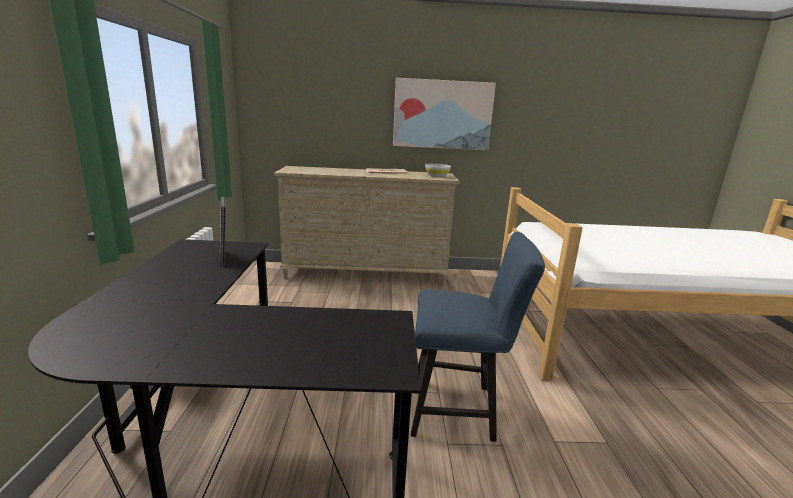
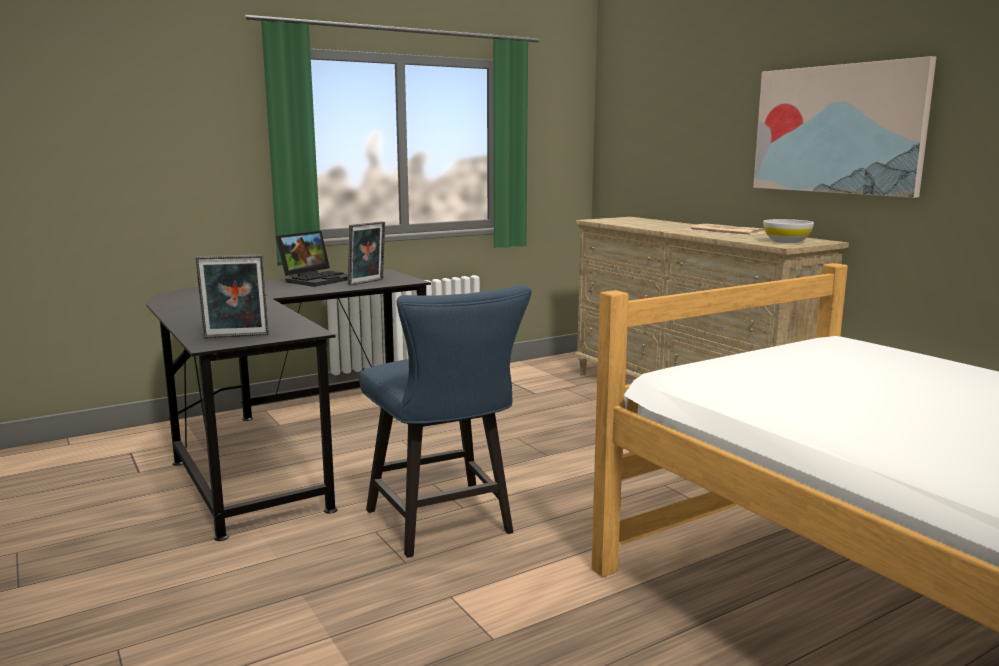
camera: 60 degrees right, 5 degrees down
(164, 269) = (317, 279): none -> laptop
(374, 353) = (236, 337): none -> picture frame

